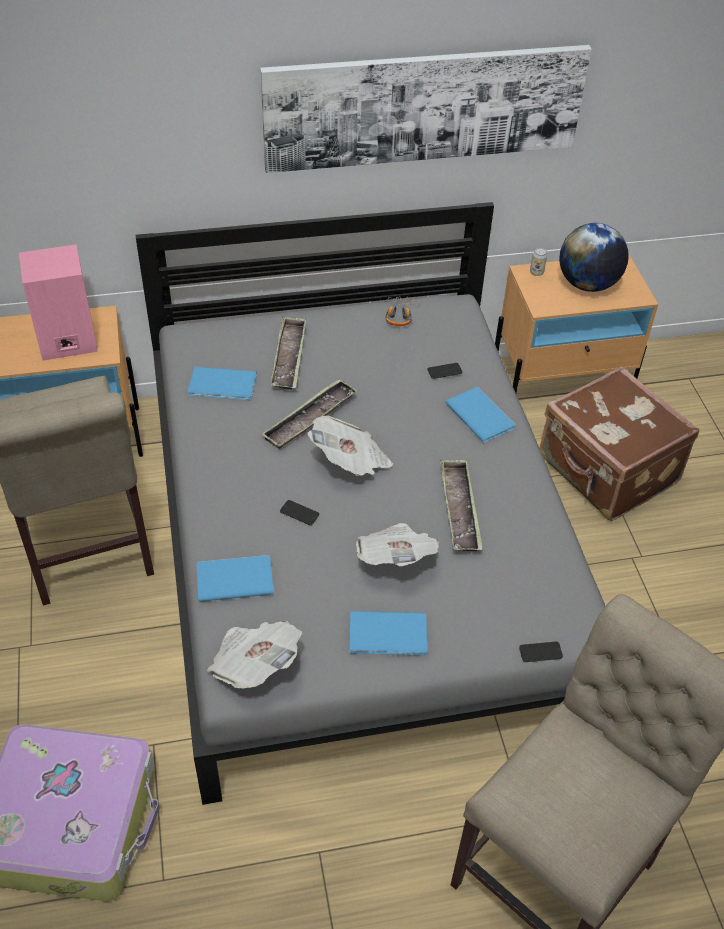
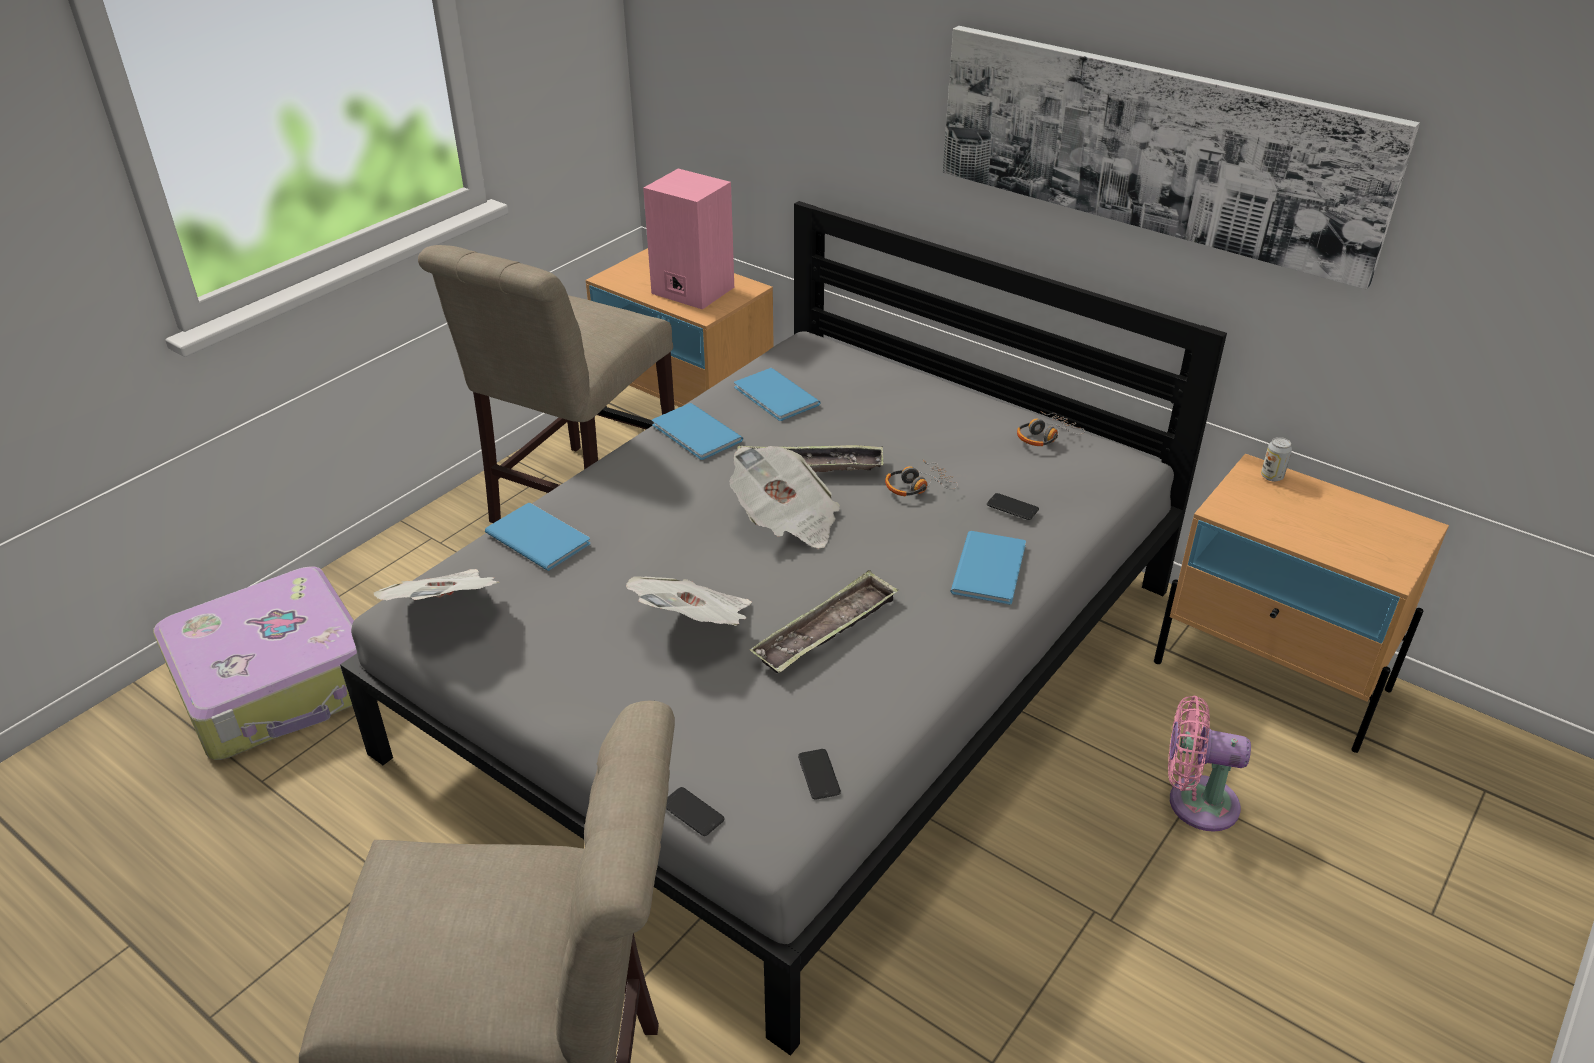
camera: 50 degrees right, 10 degrees down
(289, 357) = (871, 409): tray -> none
(299, 513) = (674, 529): phone -> phone (819, 775)
(384, 391) = (918, 486): none -> headphones
(390, 636) = (581, 678): blue book -> blue book (696, 435)
(587, 284) = (1328, 522): globe -> none
(606, 471) = (1195, 802): brown suitcase -> pink fan

